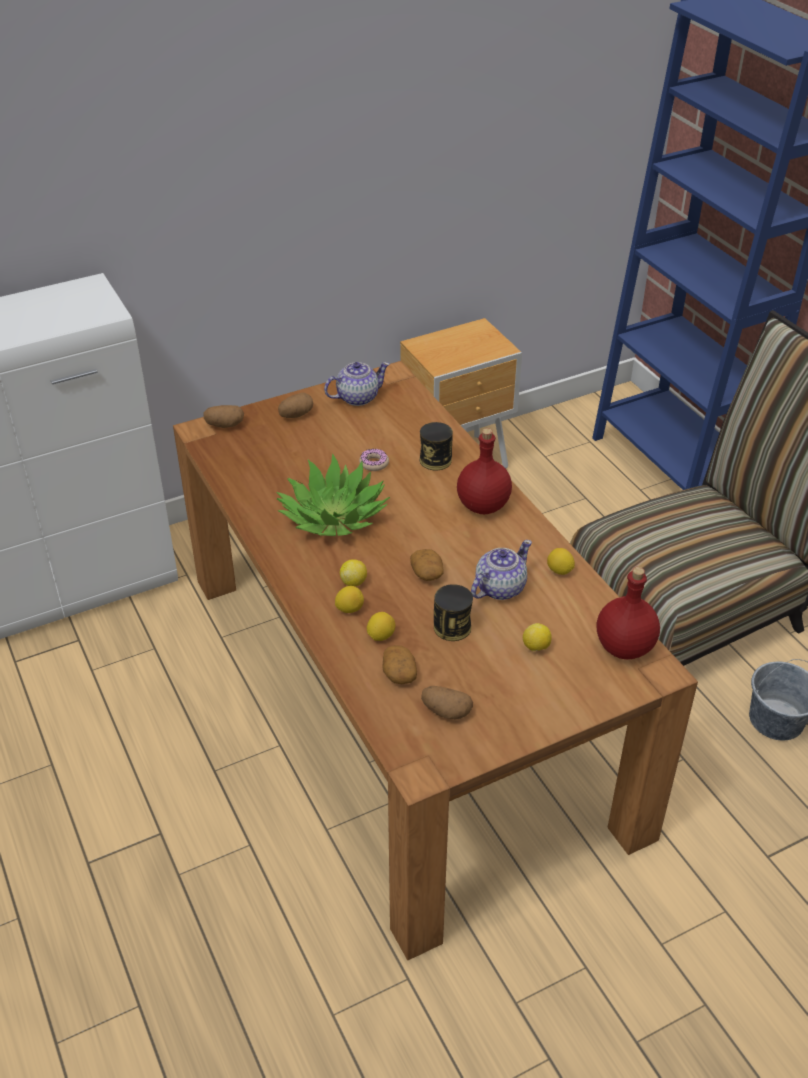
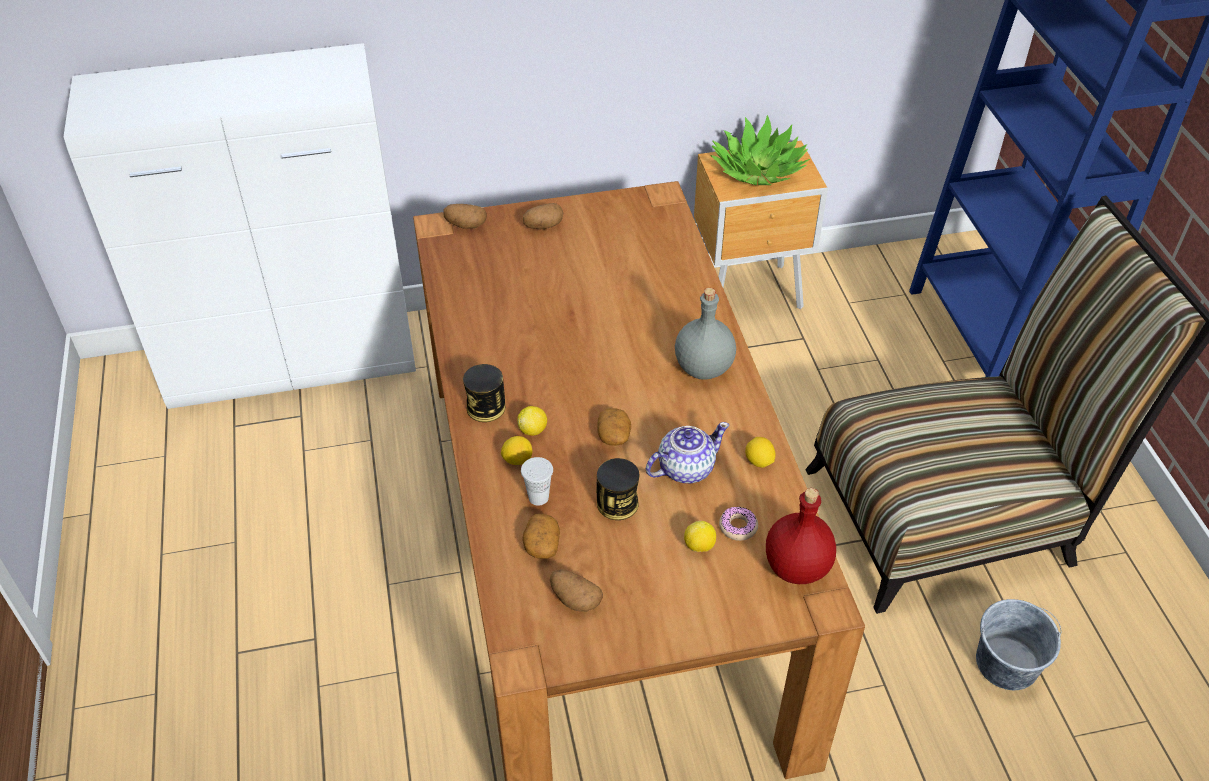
camera: 15 degrees right, 5 degrees up
(333, 516) = (539, 350): potted plant -> potted plant (757, 170)
(357, 397) = (614, 216): teapot -> none
(374, 463) = (604, 297): donut -> donut (738, 527)
(381, 636) = (538, 497): lemon -> white cup
(435, 460) = (672, 305): can -> can (486, 407)
(482, 506) = (702, 368): red bottle -> grey bottle

